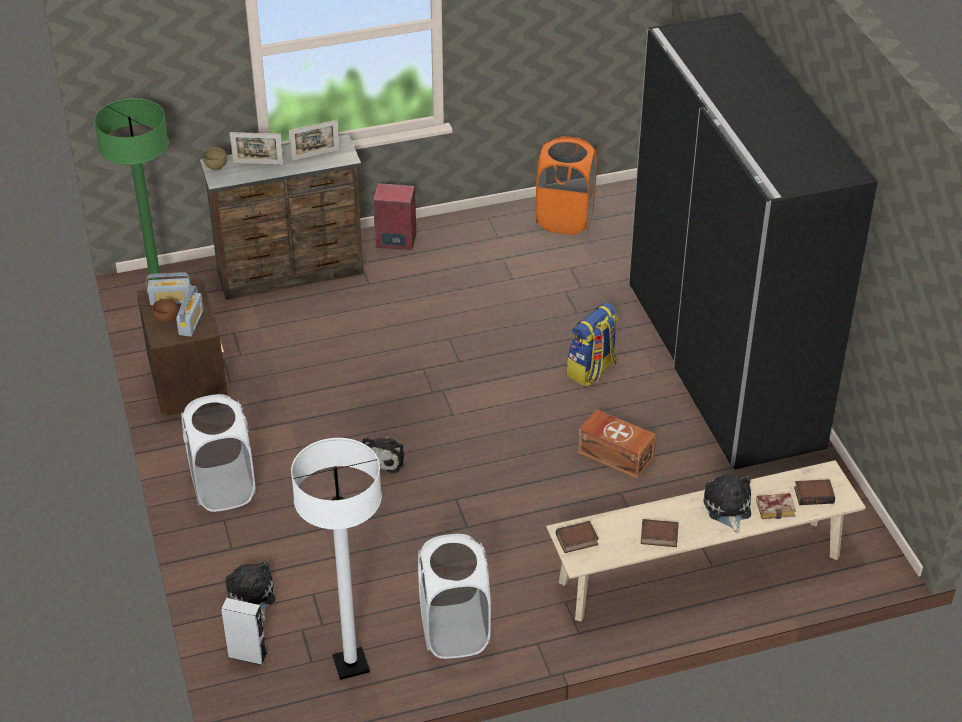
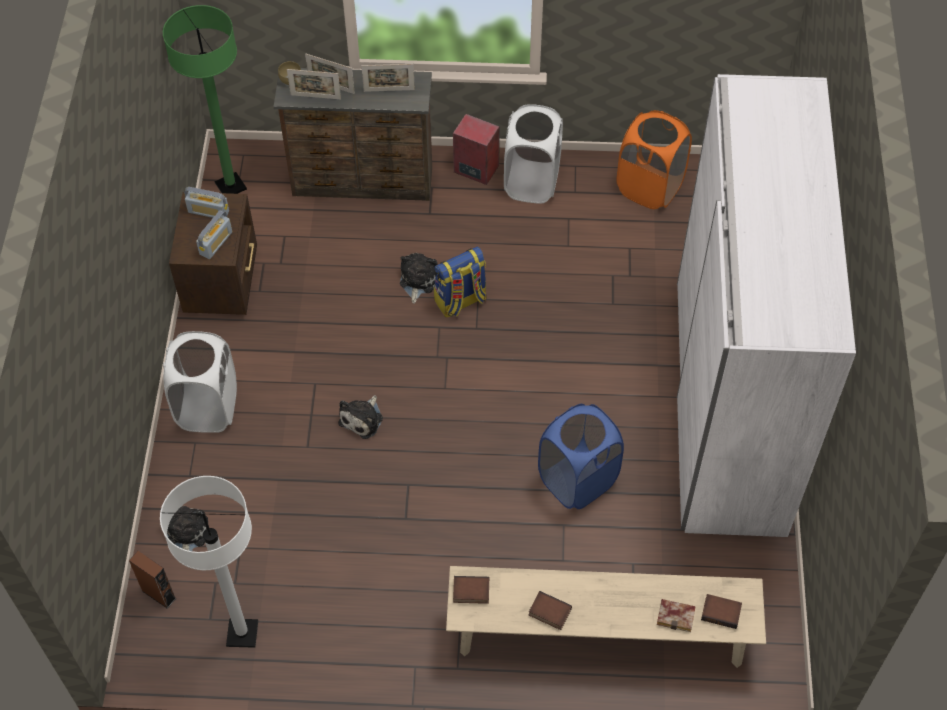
camera: 20 degrees right, 15 degrees up
(167, 318) = (196, 231): brown bowl -> none
(247, 174) = (315, 97): none -> picture frame
(247, 656) = (158, 594): grey speaker -> brown speaker
(454, 631) = (347, 629): white laundry basket -> white laundry basket (532, 182)
(592, 370) = (597, 376): backpack -> backpack (460, 301)
(615, 454) = (577, 480): brown storage box -> blue laundry basket
(722, 364) = (728, 405): black wardrobe -> white wardrobe
(727, 509) = (629, 602): plush toy -> plush toy (418, 280)

